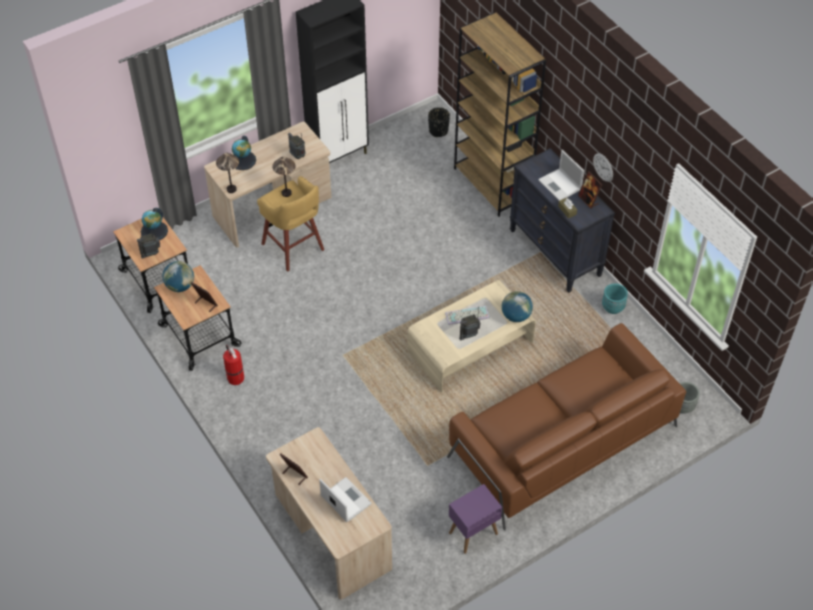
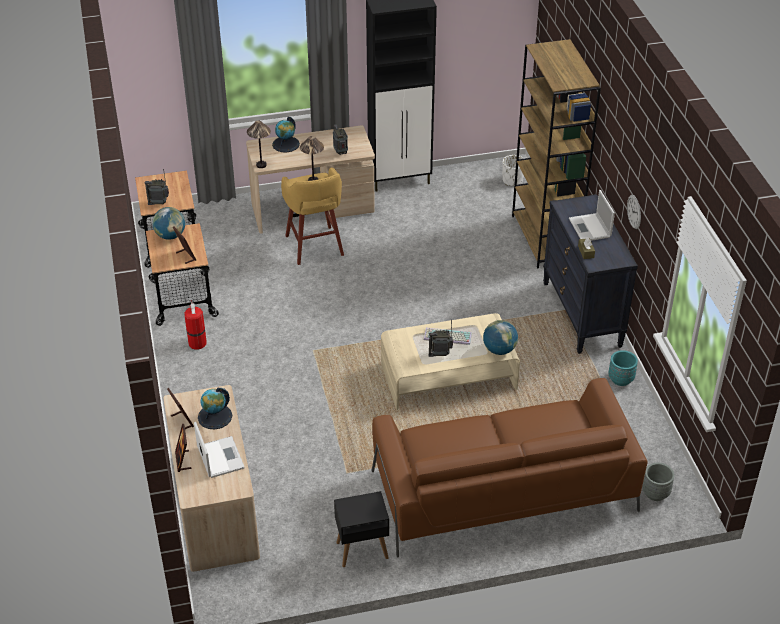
camera: 20 degrees right, 10 degrees down
(154, 231) = (172, 186): globe -> globe (215, 416)
(438, 131) = (512, 180): black planter -> white planter
(473, 533) = (361, 550): purple side table -> black side table
(588, 200) = (614, 248): picture frame -> picture frame (183, 461)

